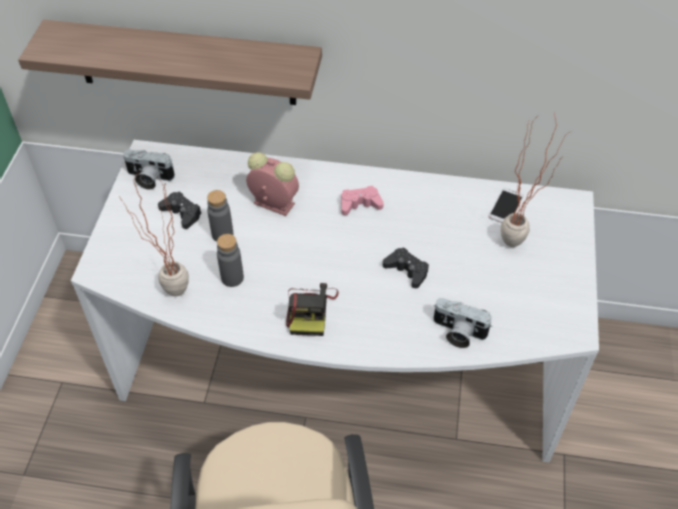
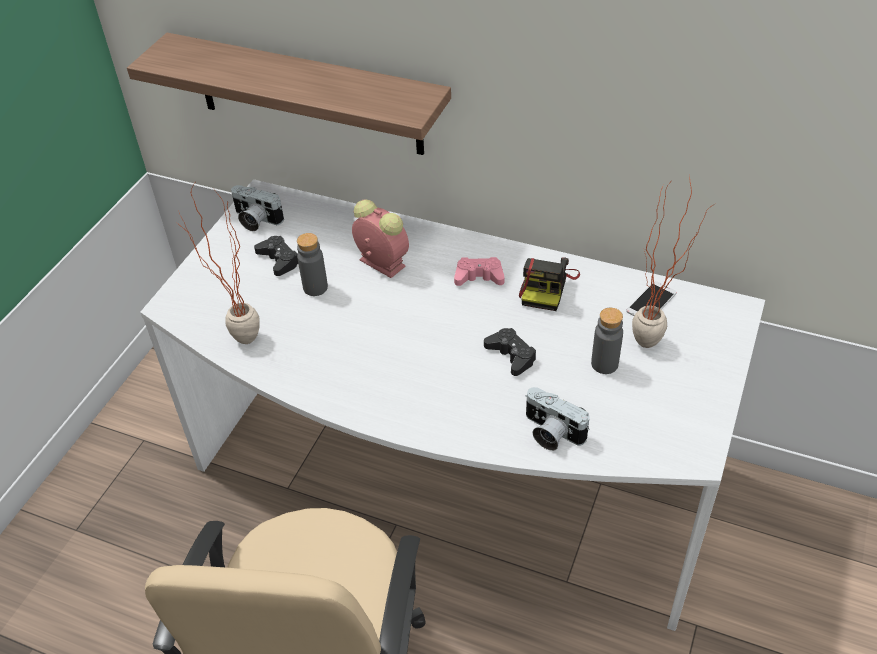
camera: 15 degrees right, 5 degrees down
(232, 278) = (311, 334): grey bottle -> grey bottle (604, 364)
(310, 310) = (386, 381): camera -> camera (547, 287)

